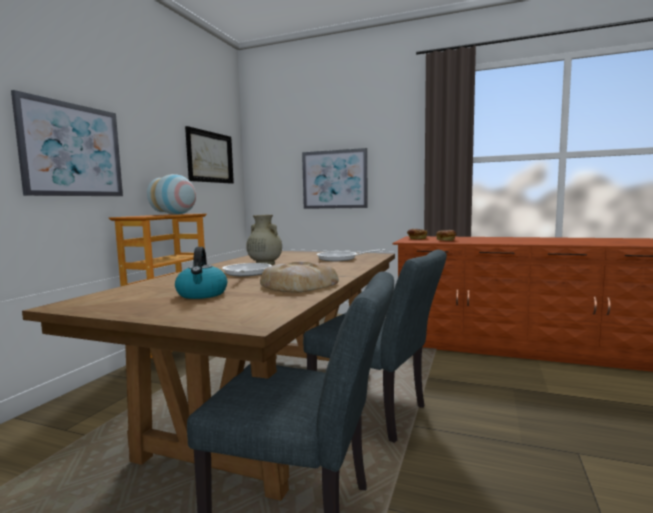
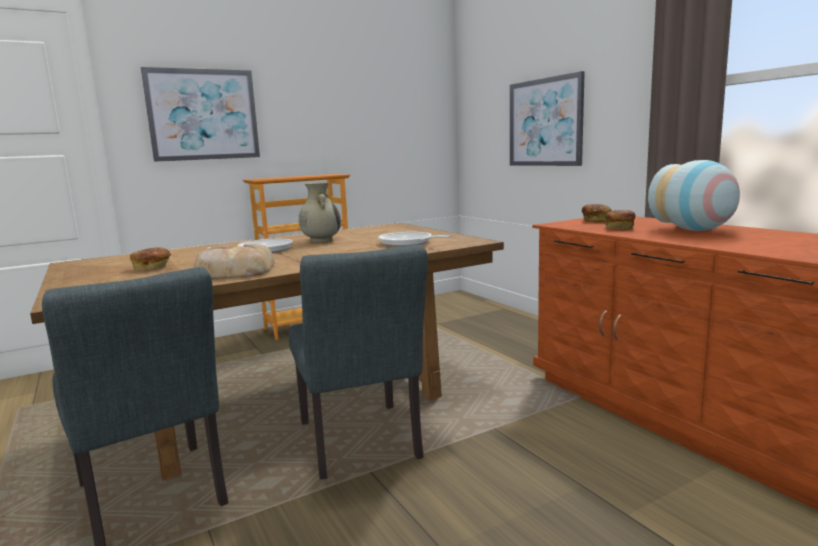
camera: 40 degrees right, 5 degrees up
(175, 214) = (314, 175): vase -> vase (695, 230)
(202, 294) = (152, 268): kettle -> bread
(210, 157) = (393, 102): picture -> none

